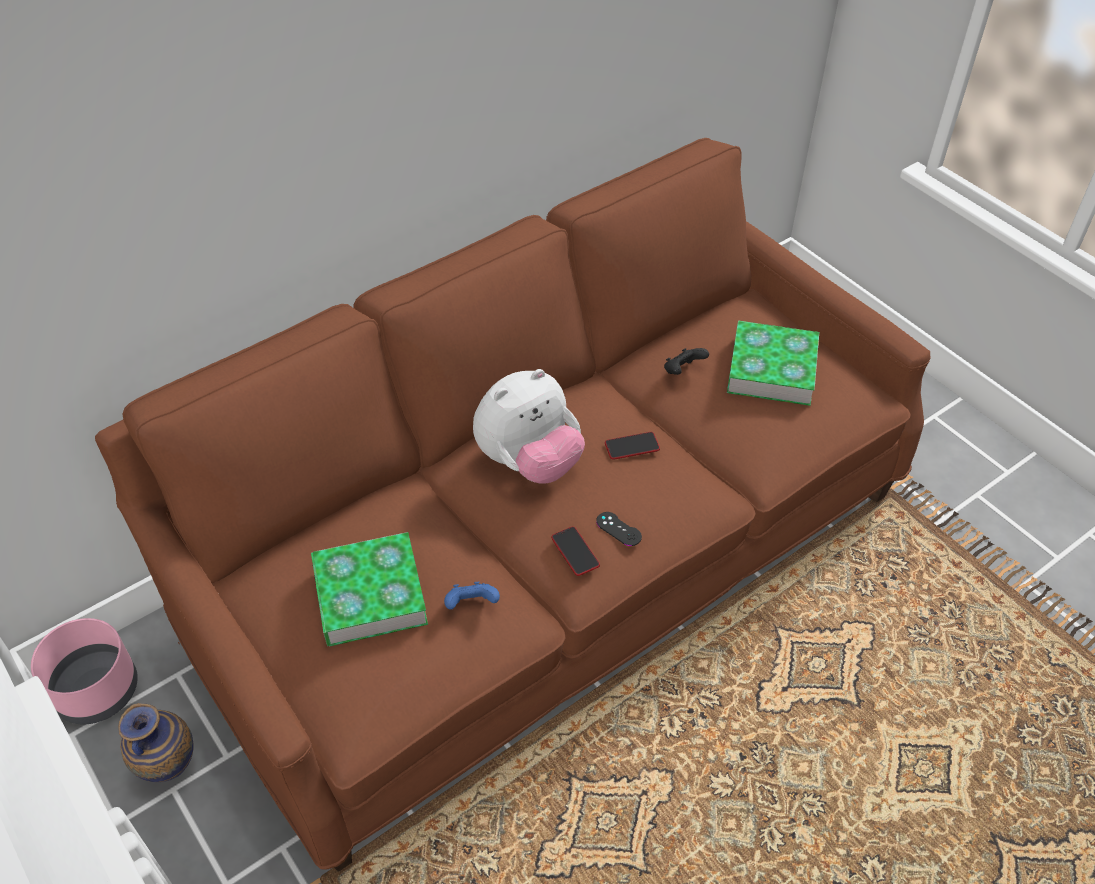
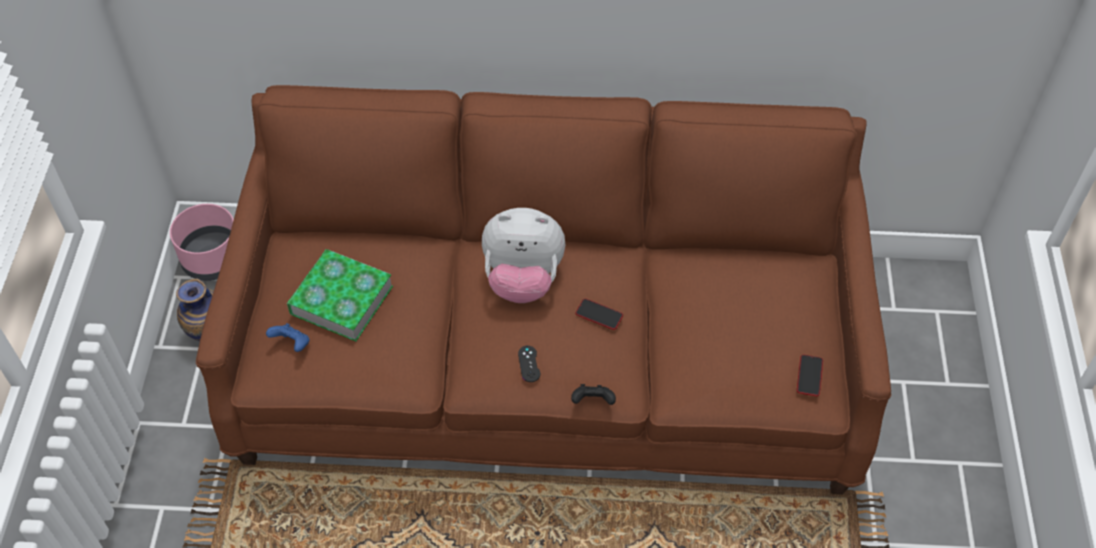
camera: 40 degrees right, 5 degrees up
(472, 605) = (393, 348): blue game controller -> blue game controller (292, 344)
(575, 551) = (487, 359): phone -> phone (809, 376)
(682, 371) = (696, 284): black game controller -> black game controller (593, 402)
(772, 369) = (762, 326): book -> none

